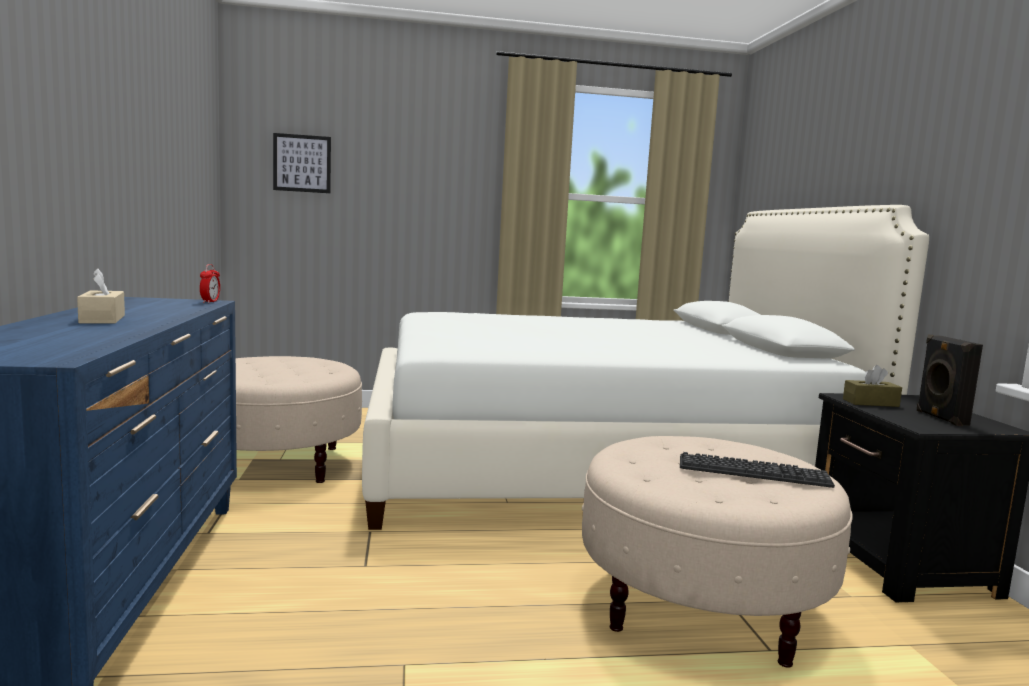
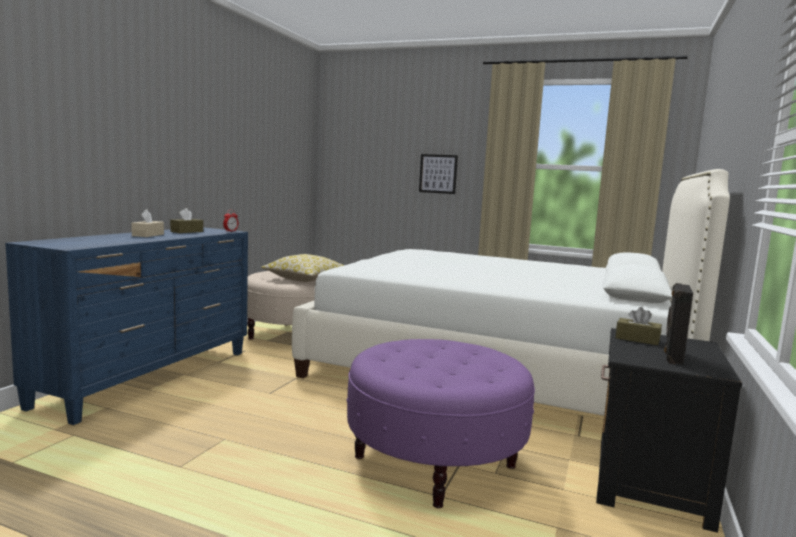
camera: 30 degrees right, 0 degrees up
(143, 307) = (187, 231): none -> brown tissue box
(296, 371) = (305, 279): none -> pillow
(302, 163) = (359, 148): picture -> picture (438, 174)
(701, 605) = (434, 461): beige ottoman -> purple ottoman
(753, 472) = (461, 368): keyboard -> none

